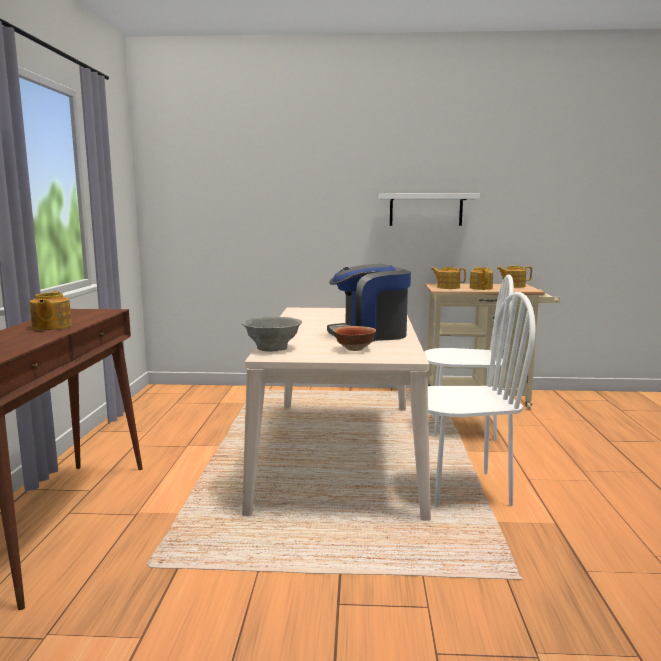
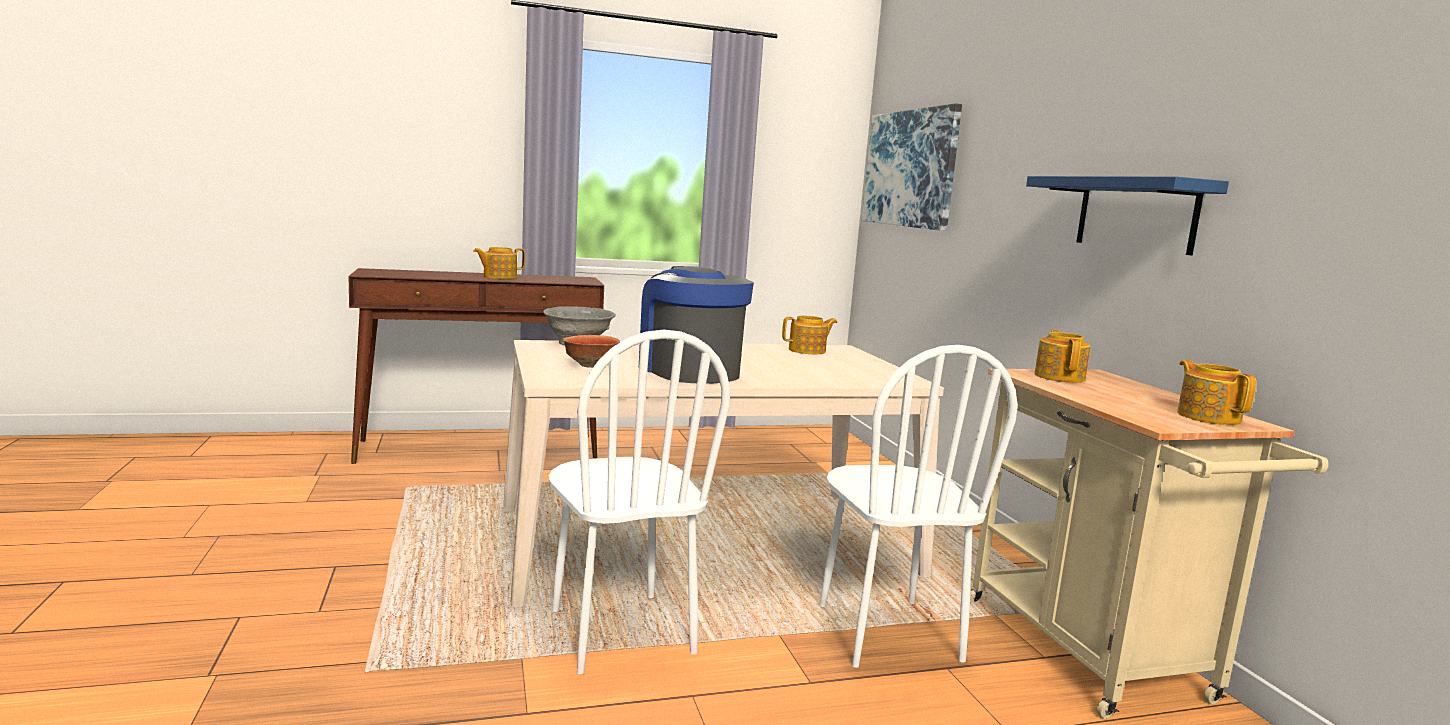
camera: 70 degrees right, 0 degrees up
(209, 188) = (910, 169): none -> picture
(426, 210) = (1135, 214): white shelf -> blue shelf
(481, 288) = (1104, 394): teapot -> teapot (808, 351)

